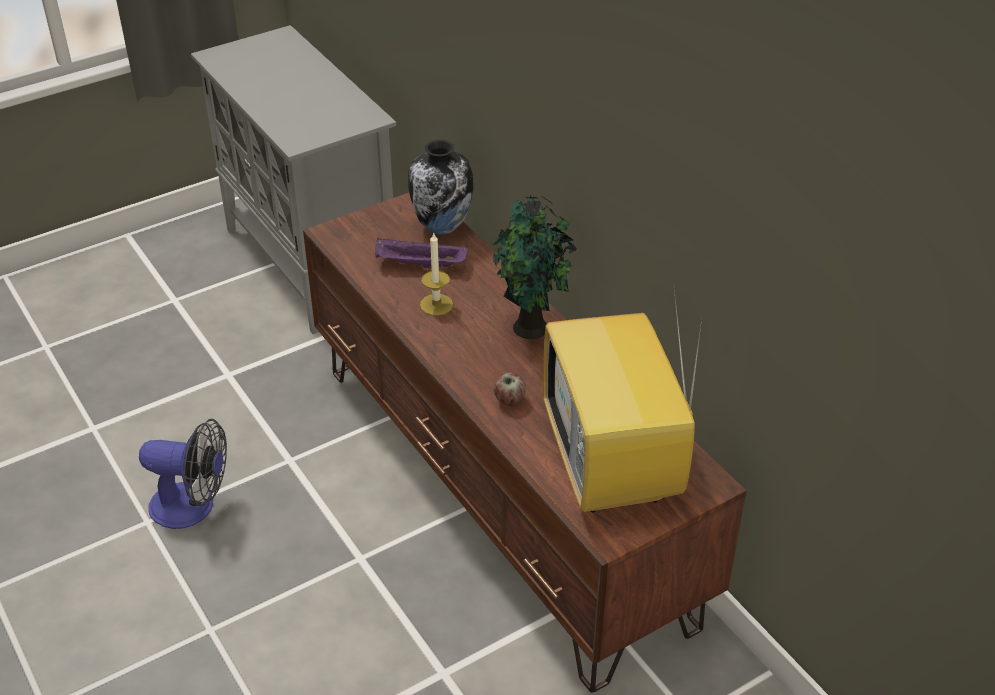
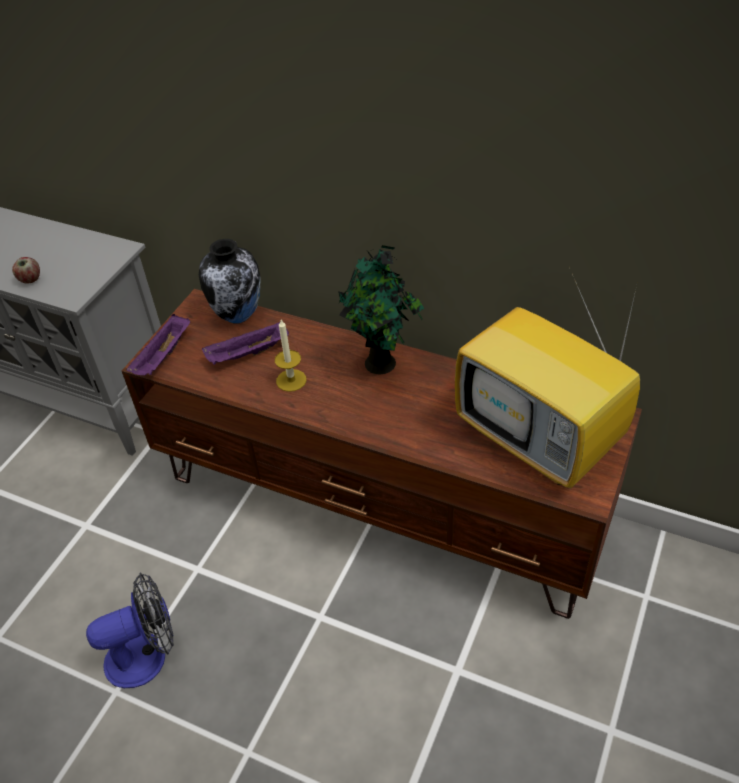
camera: 30 degrees left, 5 degrees up
(346, 234) = (163, 357): none -> purple tray
(509, 400) = (418, 429): apple -> apple (30, 279)

